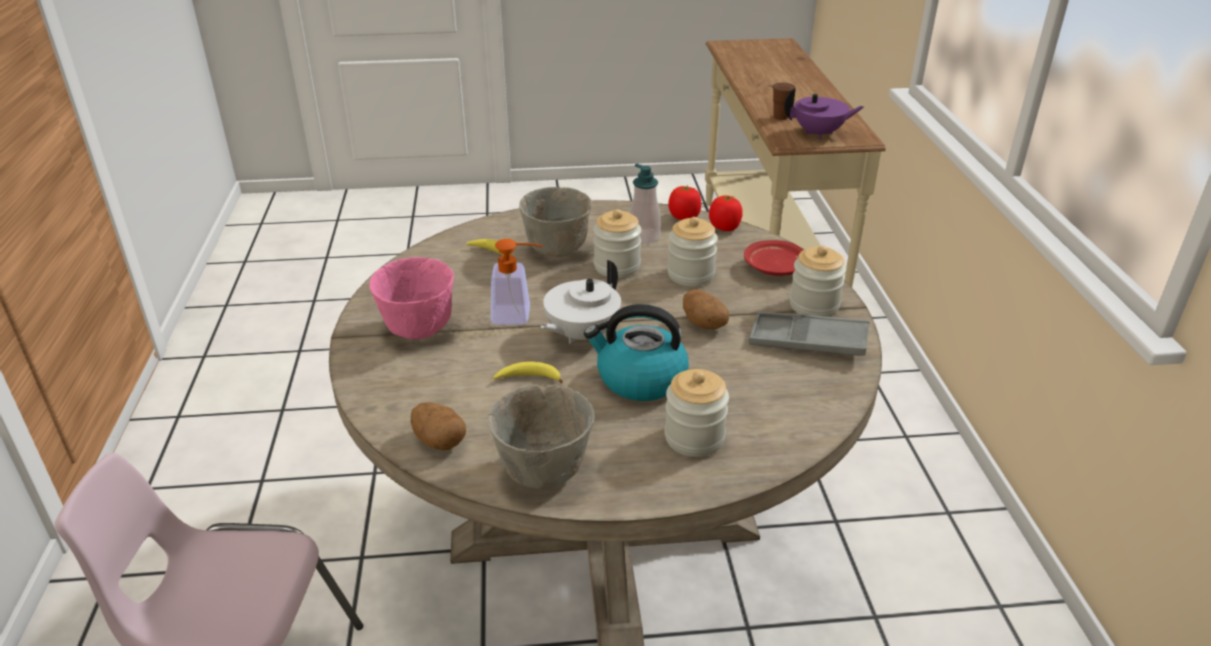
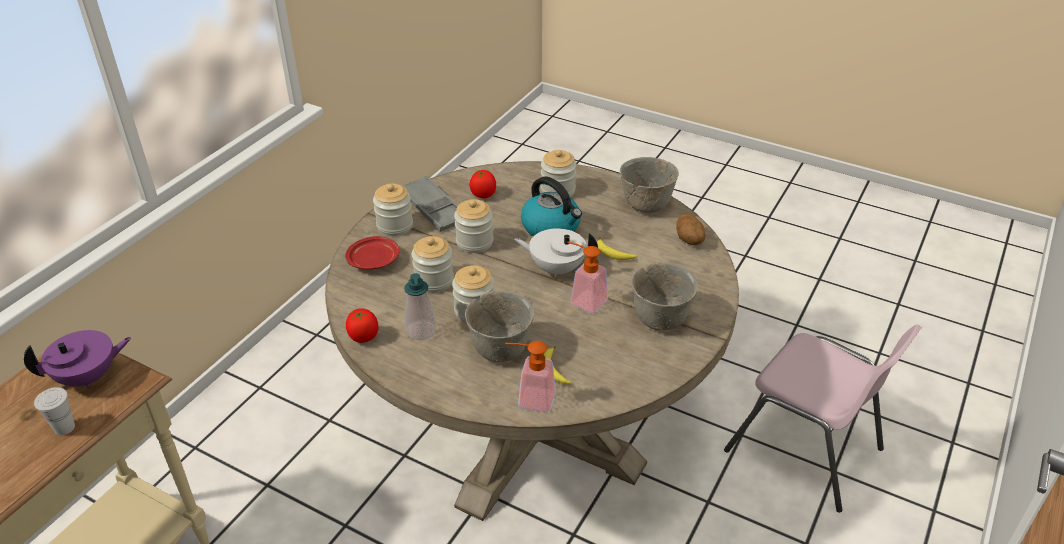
camera: 145 degrees left, 5 degrees up
(419, 329) = (659, 318): pink bowl -> grey bowl
(495, 230) = (529, 399): none -> soap dispenser
(581, 334) = (556, 268): white teapot -> white teapot turned 150 degrees counterclockwise
(705, 324) = (474, 242): potato -> jar
(725, 227) = (350, 311): tomato -> tomato (483, 195)
(780, 117) = (64, 427): brown cup -> white cup
(819, 133) = (88, 377): purple teapot -> purple teapot turned 120 degrees clockwise

